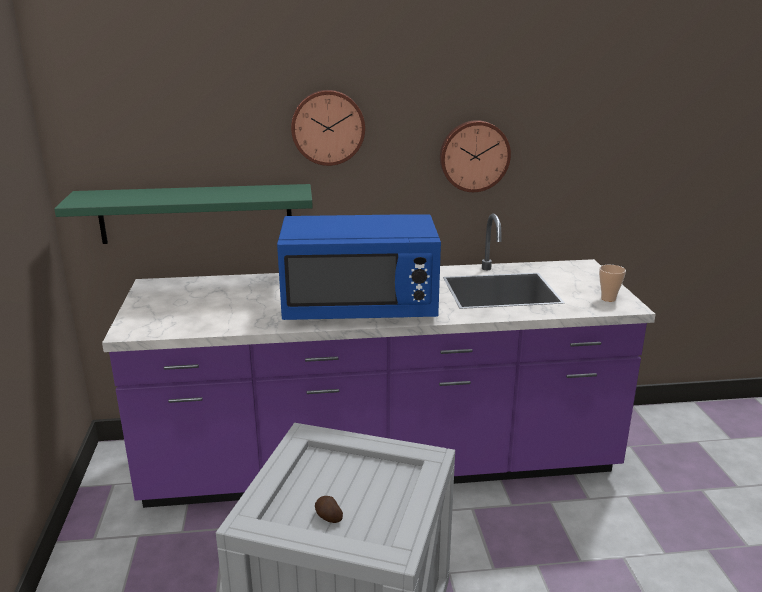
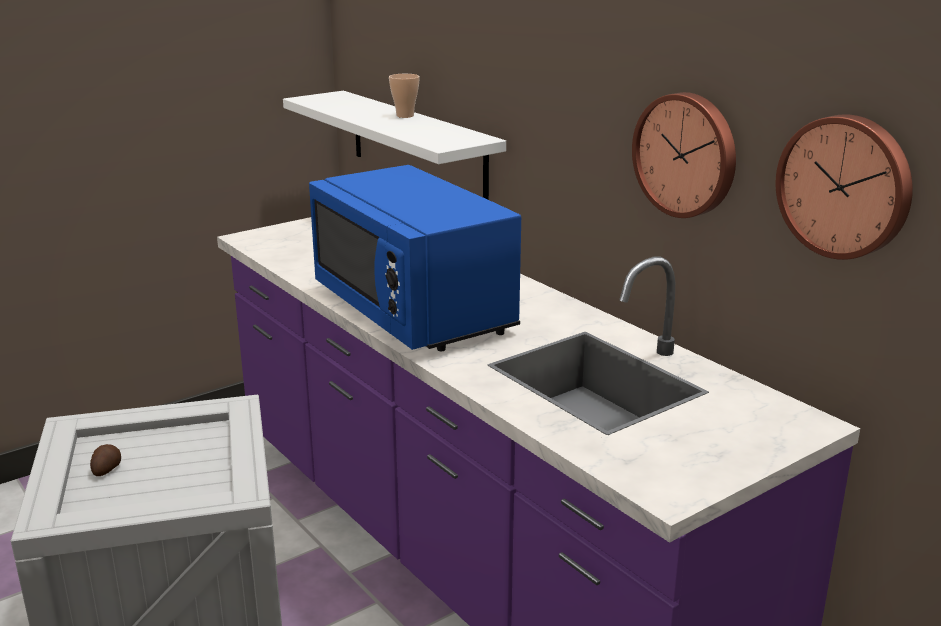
camera: 60 degrees right, 0 degrees up
(196, 213) = (417, 146): green shelf -> white shelf
(328, 127) = (525, 64): wall clock -> wall clock (846, 186)
(608, 299) = (677, 469): cup -> cup (405, 115)

